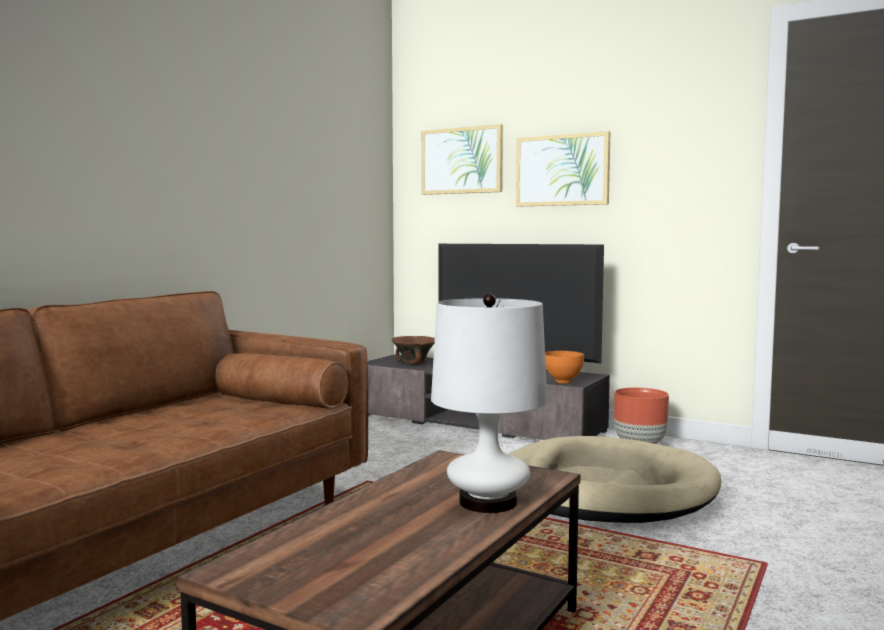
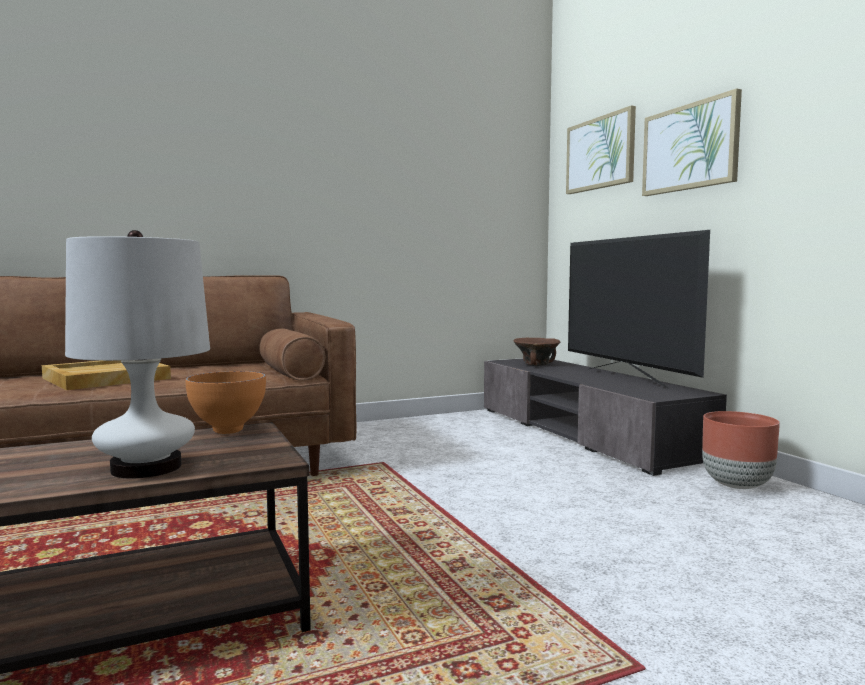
camera: 35 degrees right, 0 degrees up
(124, 437) = (105, 378): none -> beige tray
(562, 382) = (643, 394): orange bowl -> orange bowl (229, 430)
(601, 490) = (590, 521): beige dog bed -> none

